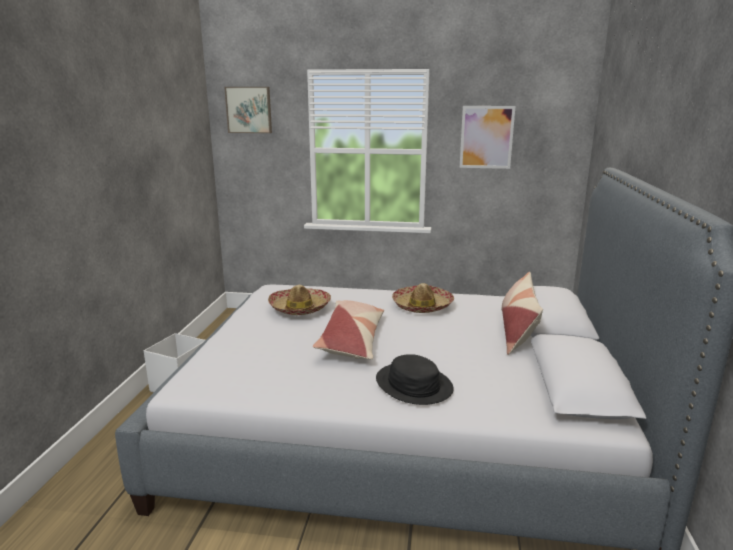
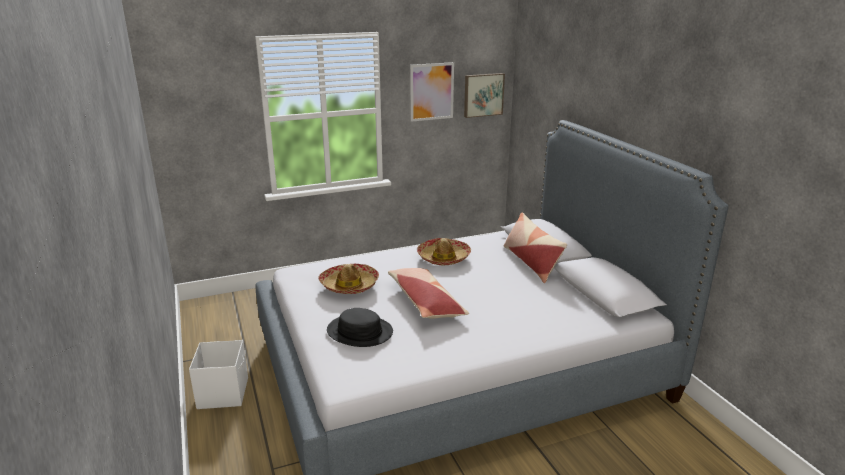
camera: 30 degrees left, 5 degrees up
(249, 110) = (190, 82): picture -> picture (483, 94)
(413, 385) = (510, 325): black hat -> black hat (359, 332)

